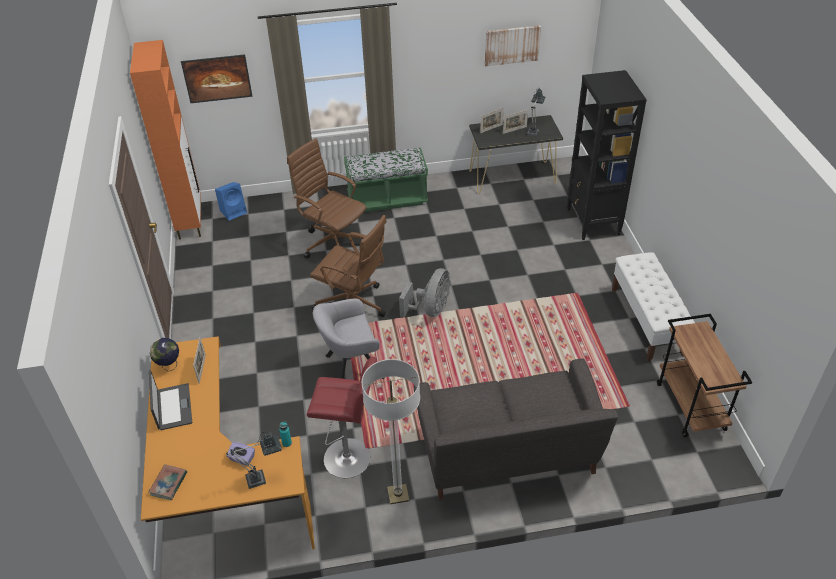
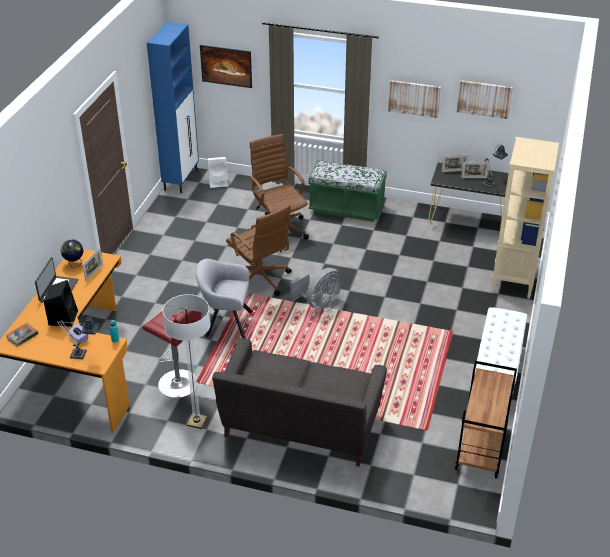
camera: 25 degrees right, 5 degrees down
(190, 221) = (181, 180): orange cabinet -> blue cabinet
(203, 439) = (63, 317): none -> black speaker
(234, 211) = (219, 182): blue speaker -> white speaker
(438, 62) = (414, 98): none -> picture
(593, 222) = (513, 281): black bookcase -> beige bookcase

